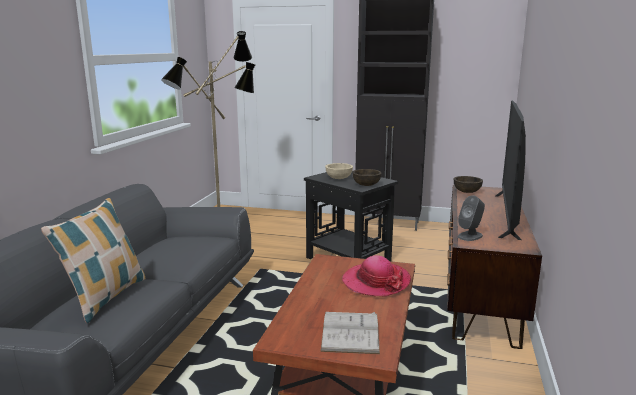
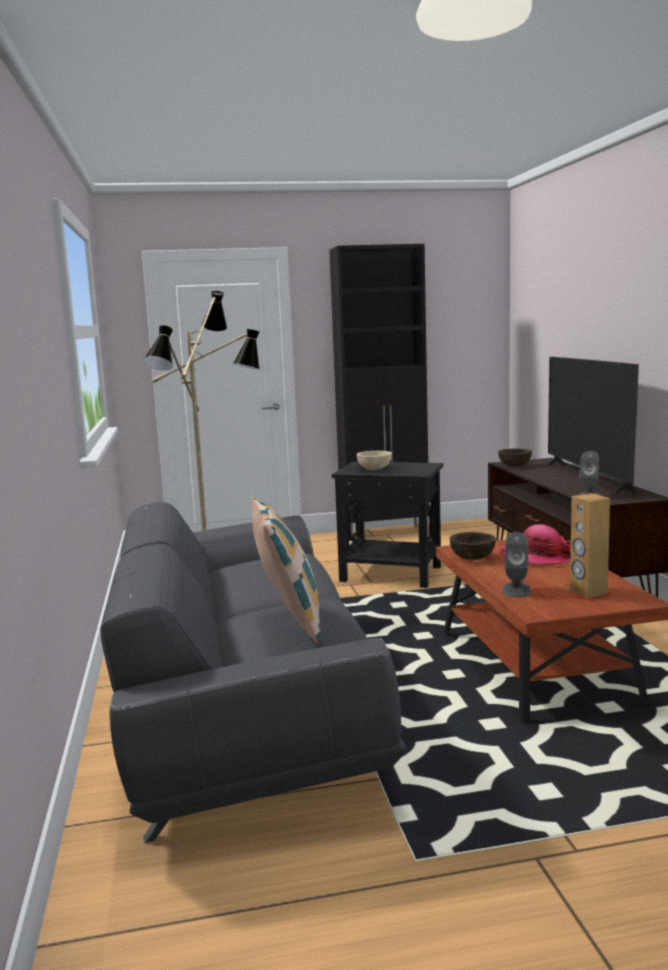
camera: 25 degrees left, 5 degrees down
(300, 312) = (516, 590): none -> grey speaker
(350, 332) = (588, 592): white book -> brown speaker
(366, 185) = (418, 470): brown bowl -> brown bowl (472, 558)

